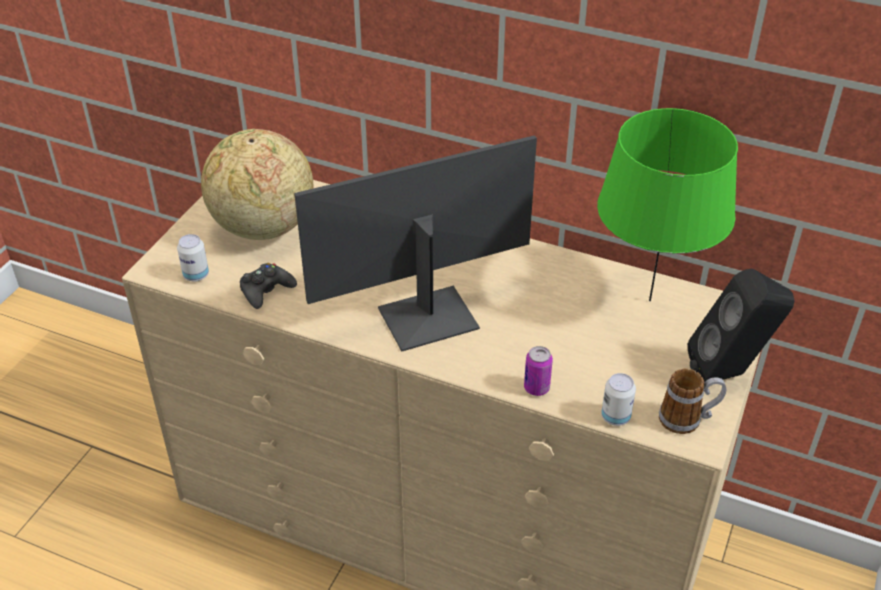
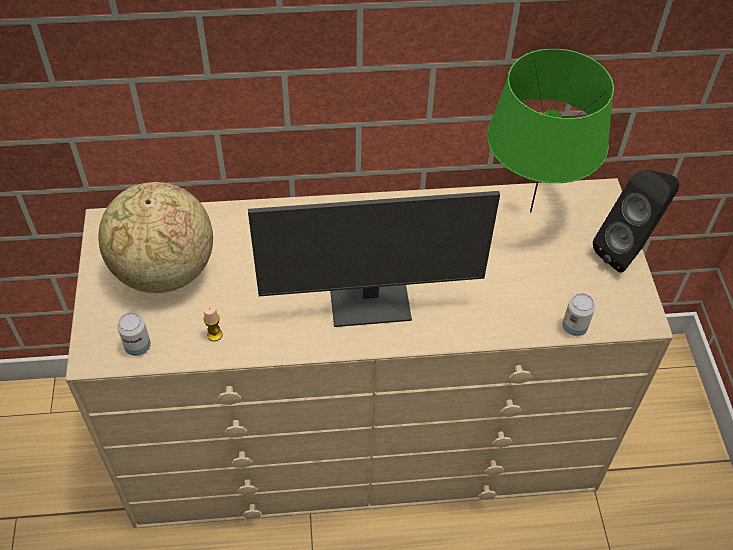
camera: 30 degrees left, 10 degrees up
(266, 290) = (214, 335): black game controller -> candle
(426, 316) = (370, 301): monitor -> monitor turned 135 degrees counterclockwise
(536, 388) = (500, 328): can -> none
(688, 419) = (624, 305): mug -> none

